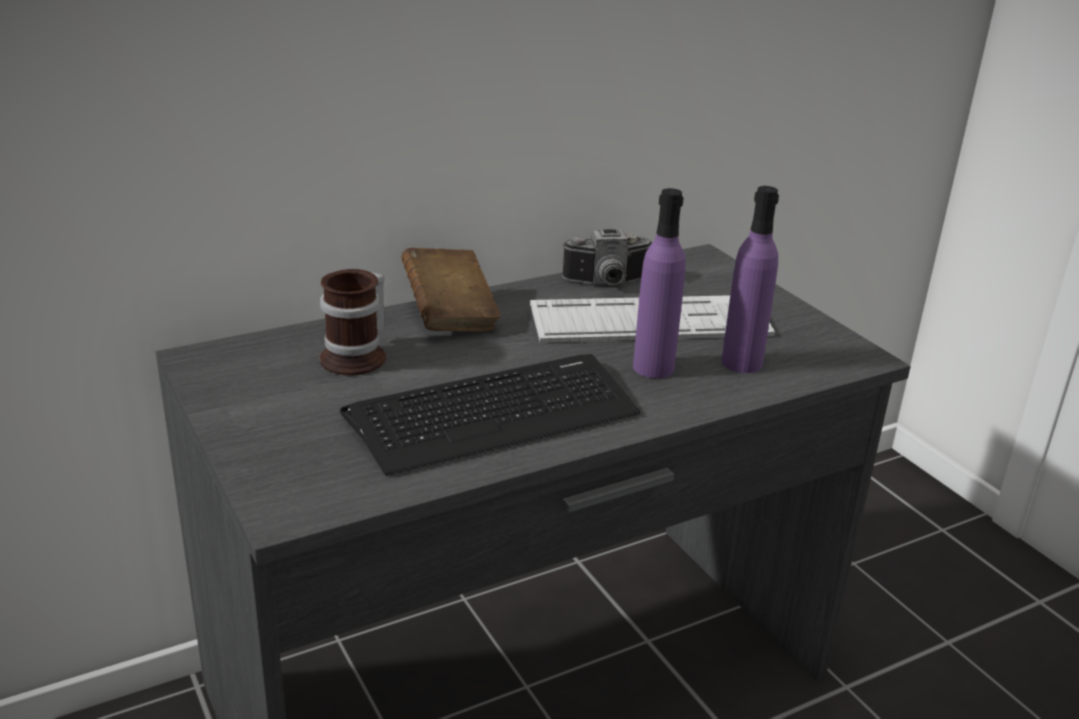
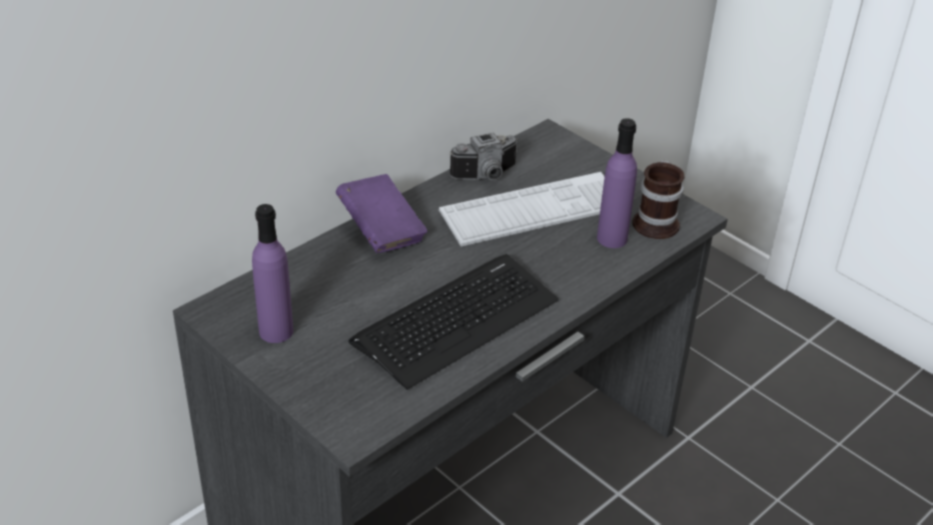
camera: 15 degrees left, 10 degrees up
(359, 357) = (333, 286): mug -> mug (658, 222)
(450, 315) = (381, 231): brown book -> purple book
(653, 367) = (551, 255): purple bottle -> purple bottle (276, 331)

